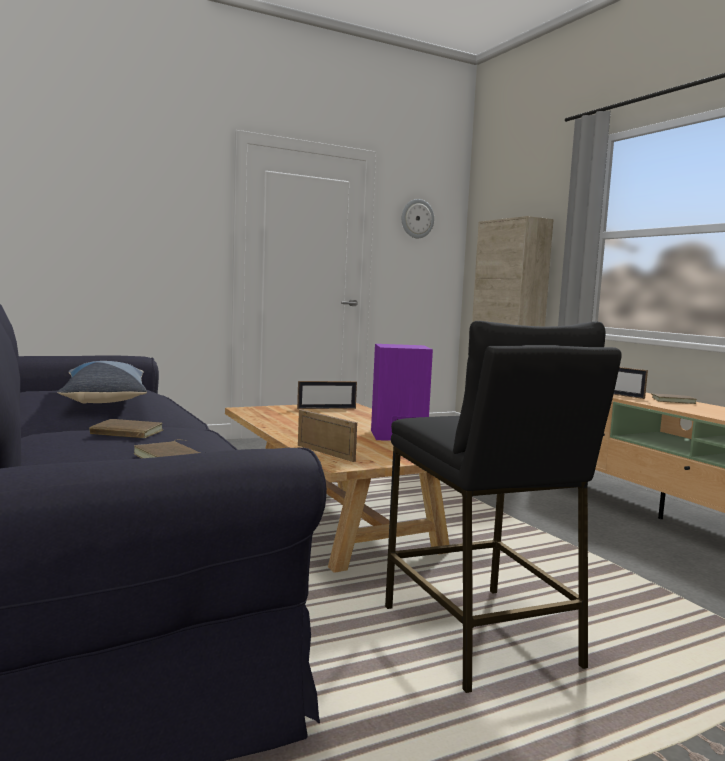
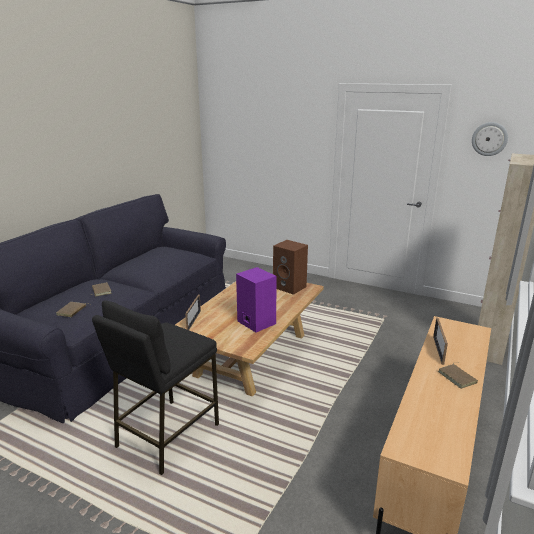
camera: 55 degrees right, 15 degrees up
(105, 398) = (158, 263): pillow -> none
(326, 408) = (290, 287): picture frame -> brown speaker

